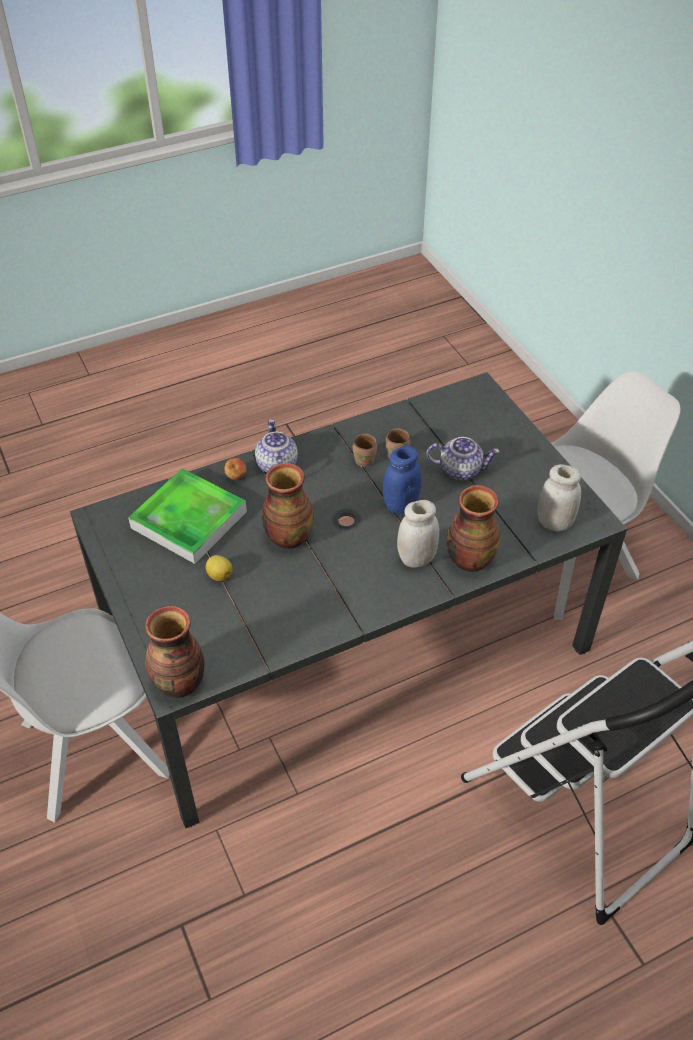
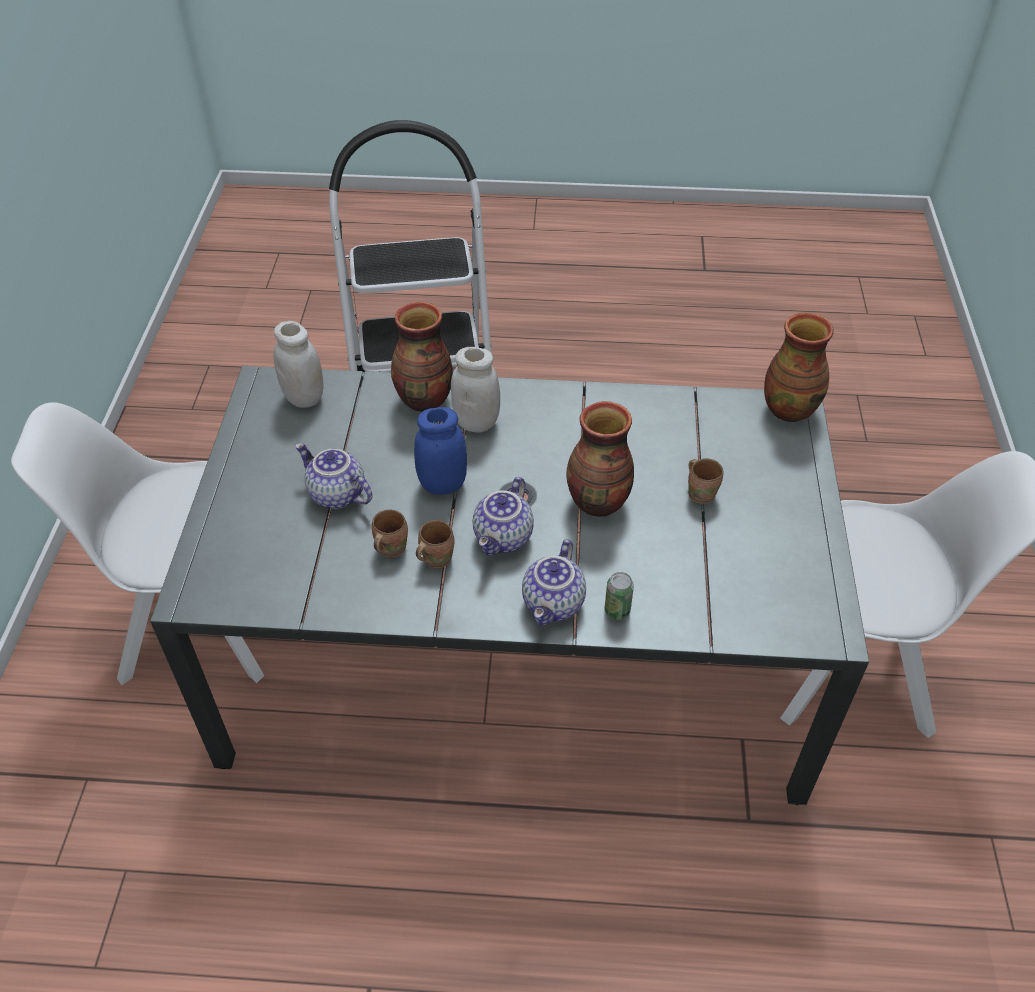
camera: 150 degrees left, 0 degrees up
(189, 520) = (708, 575): tray -> none
(219, 575) = (701, 493): lemon -> brown mug
(236, 476) = (617, 610): apple -> can
(333, 488) = (504, 538): none -> teapot

